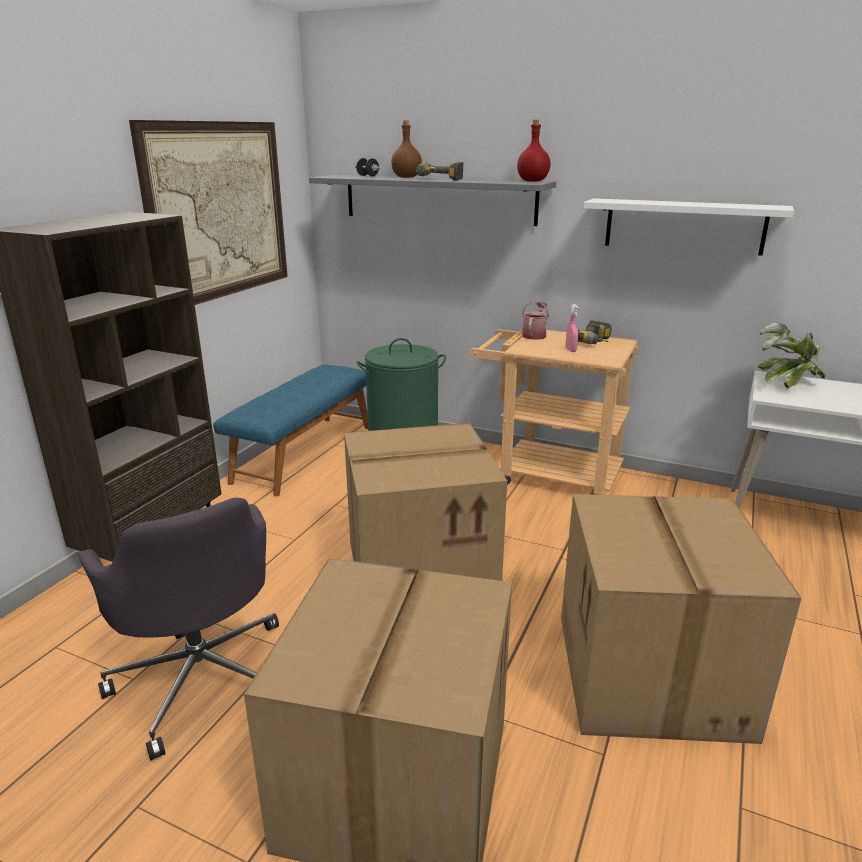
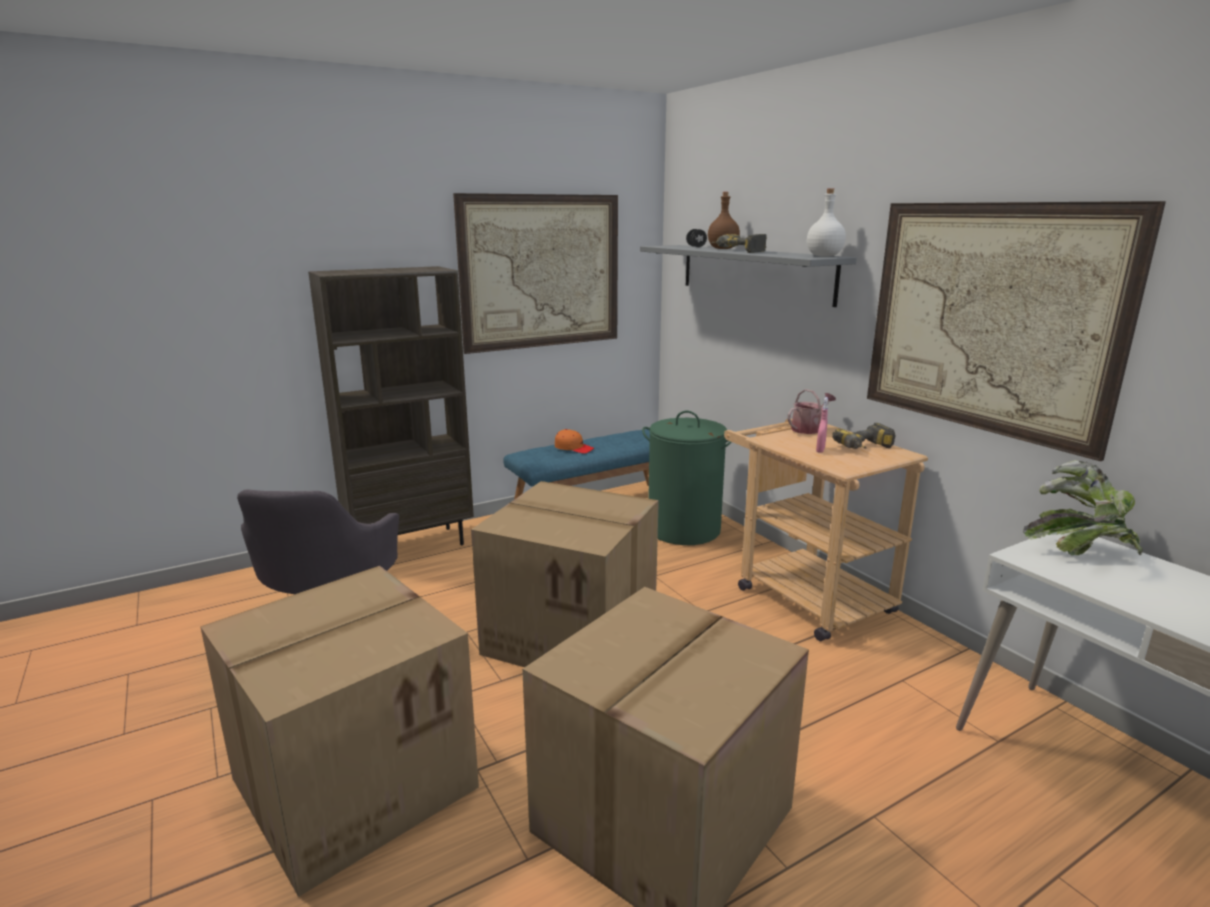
camera: 35 degrees right, 5 degrees down
(282, 397) = (574, 448): none -> orange cap
(532, 181) = (824, 256): red bottle -> white bottle
(684, 226) = (988, 319): white shelf -> picture

